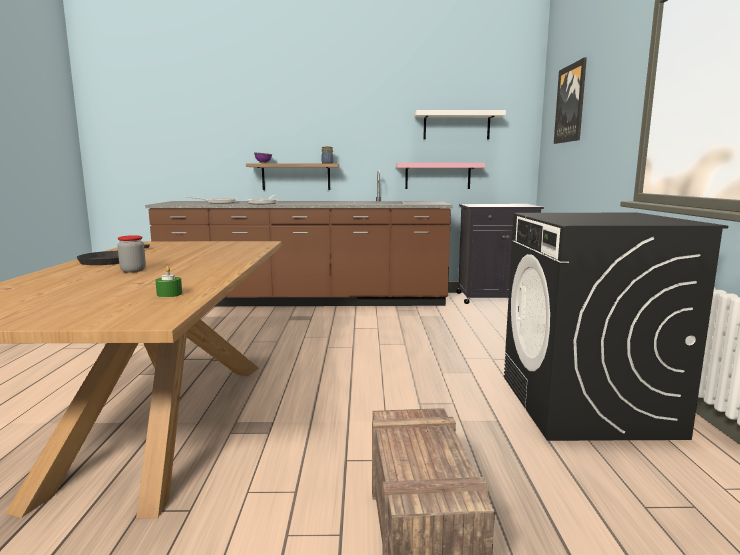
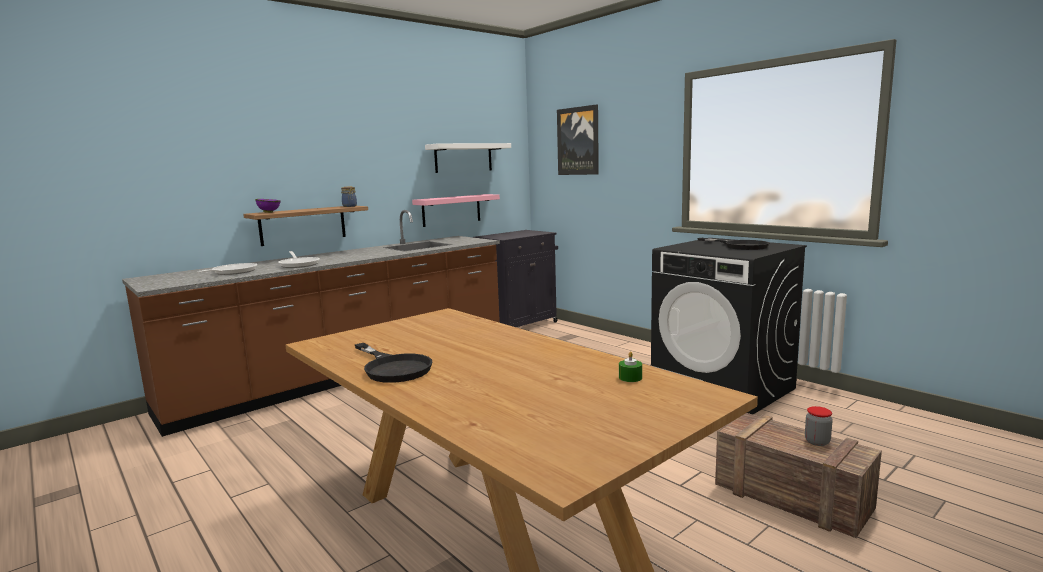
camera: 40 degrees left, 0 degrees up
(133, 270) = (487, 371): jar -> jar (817, 442)
(622, 218) = (739, 246): none -> black frying pan

